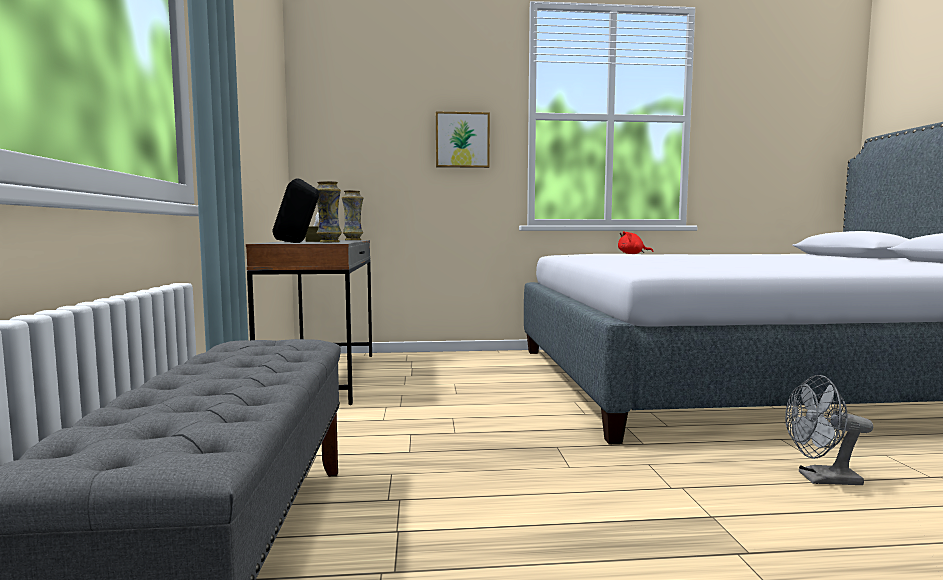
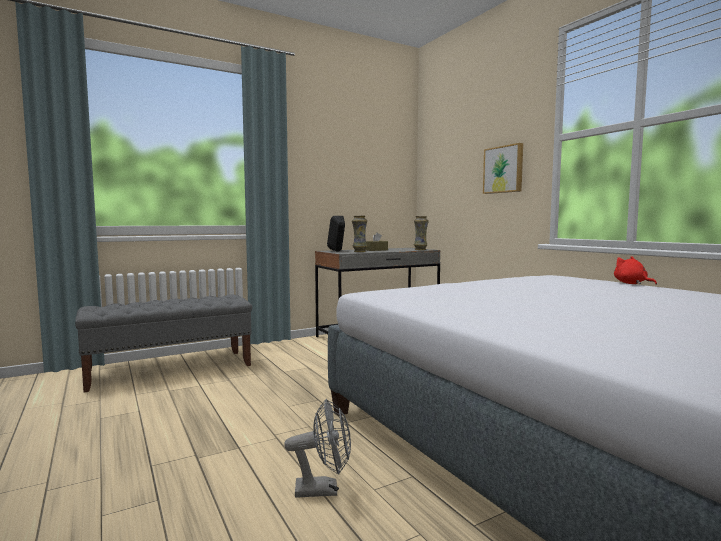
camera: 65 degrees right, 0 degrees up
(821, 479) = (324, 489): grey fan -> grey fan turned 105 degrees clockwise

